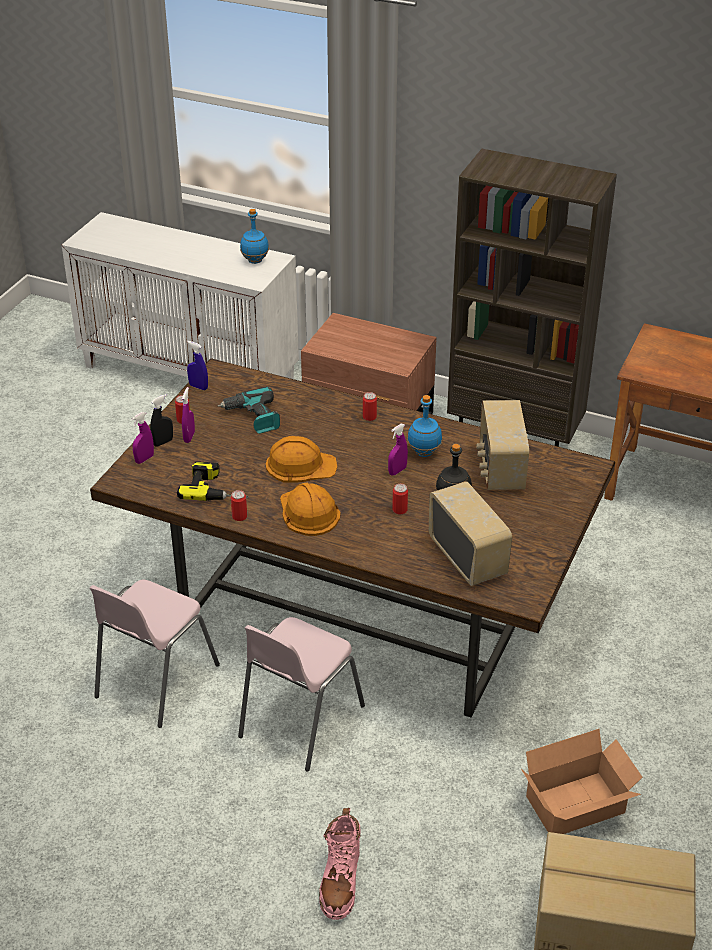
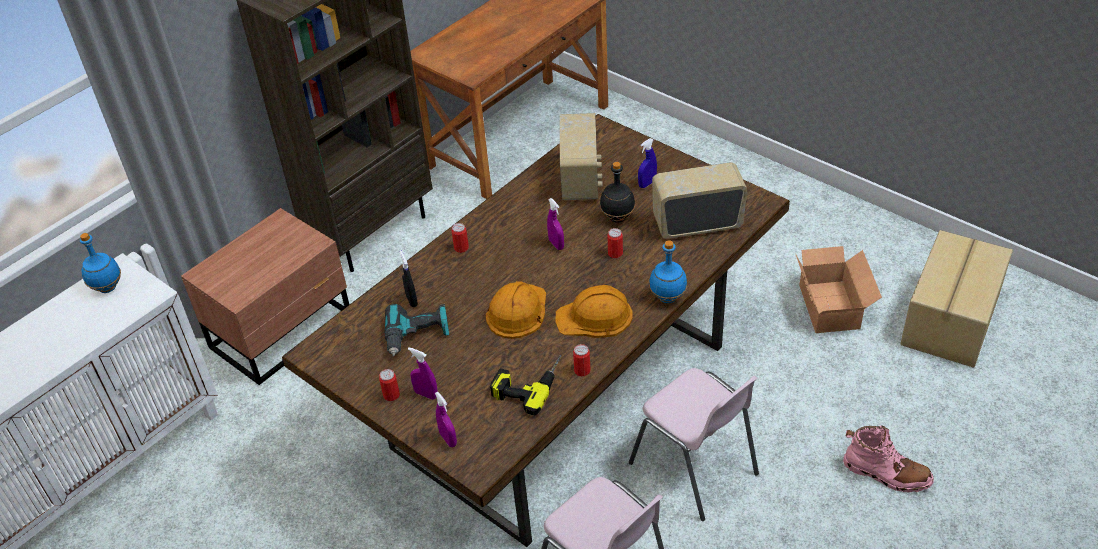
camera: 70 degrees left, 5 degrees up
(163, 442) = (424, 419): black spray bottle -> black spray bottle (411, 300)
(198, 387) = (334, 374): blue spray bottle -> blue spray bottle (647, 183)
(423, 453) = (536, 222): blue bottle -> blue bottle (668, 298)
(500, 469) = (581, 179): radio -> radio turned 105 degrees counterclockwise

